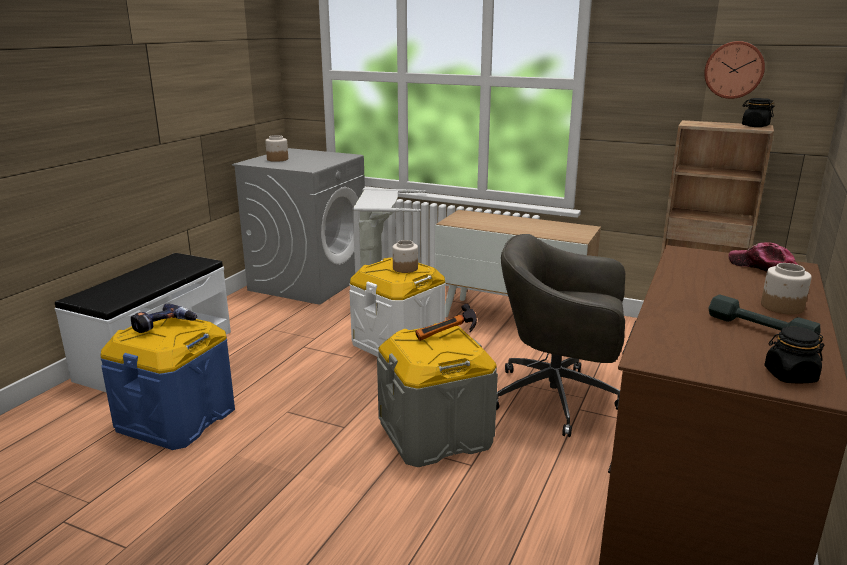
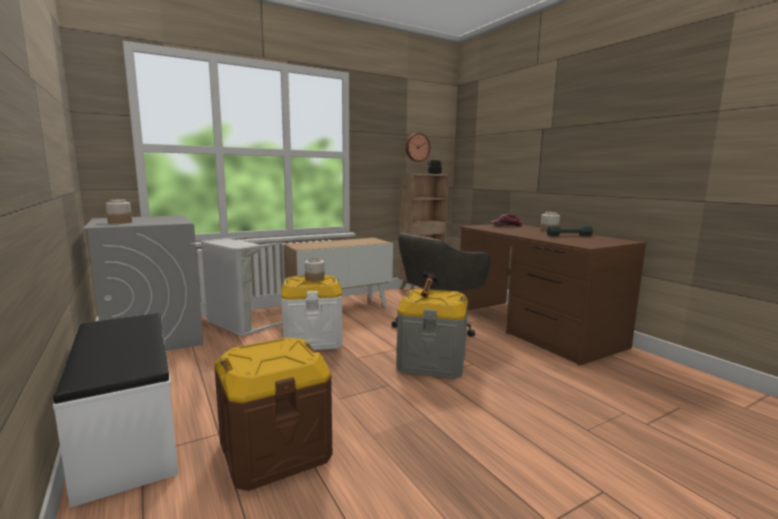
camera: 55 degrees left, 10 degrees down
(165, 326) = (264, 352): power drill -> none
(176, 419) = (275, 450): blue storage box -> brown storage box
(789, 375) = (613, 240): black jar -> none

